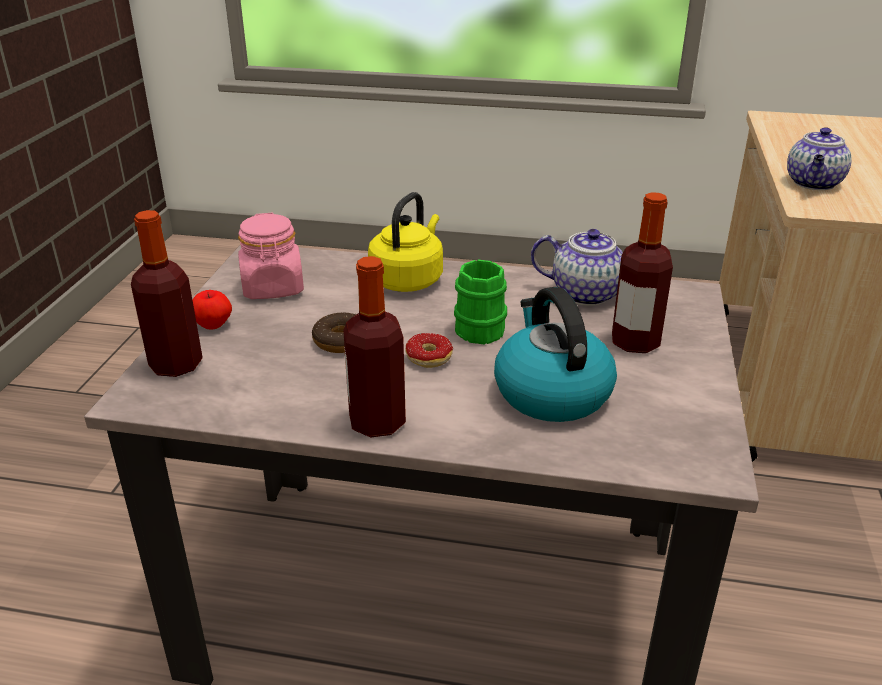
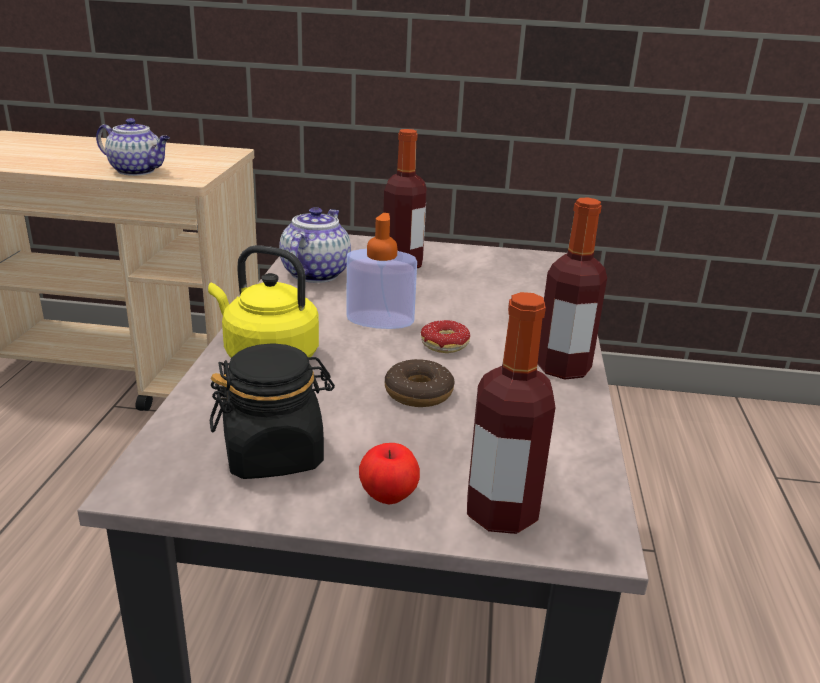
camera: 95 degrees left, 5 degrees down
(273, 288) = (274, 454): pink jar -> black jar
(481, 326) = (380, 320): green mug -> soap dispenser
(551, 392) = (487, 298): kettle -> none

